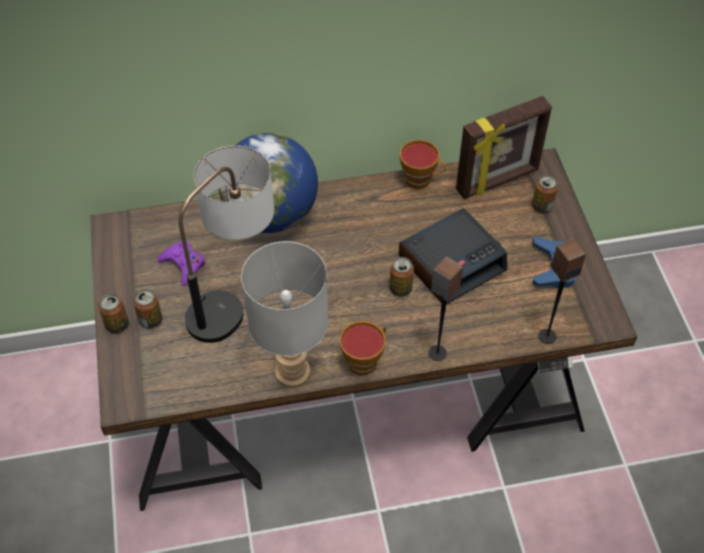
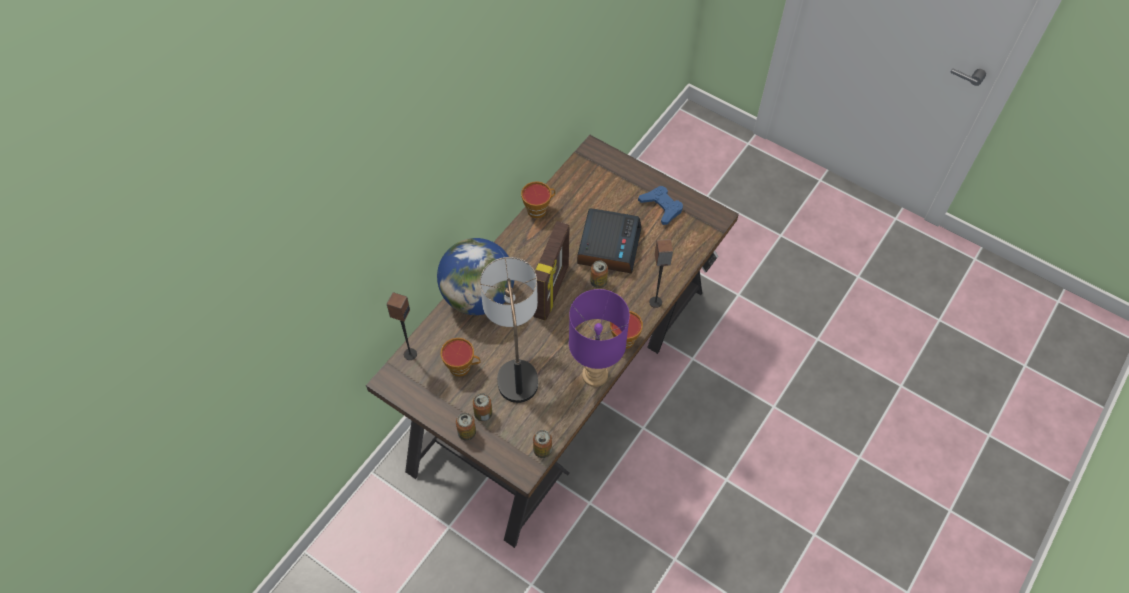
camera: 45 degrees left, 5 degrees up
(183, 265) = (462, 367): purple game controller -> cup
(292, 373) = (595, 376): grey table lamp -> purple table lamp
(498, 181) = (581, 178): picture frame -> picture frame (552, 291)
(542, 206) = (620, 176): can -> can (542, 450)
(547, 336) = (697, 248): speaker -> speaker (410, 354)

